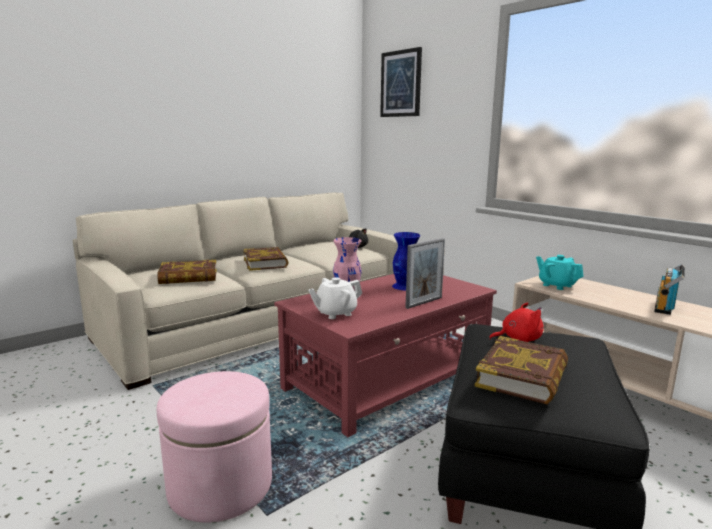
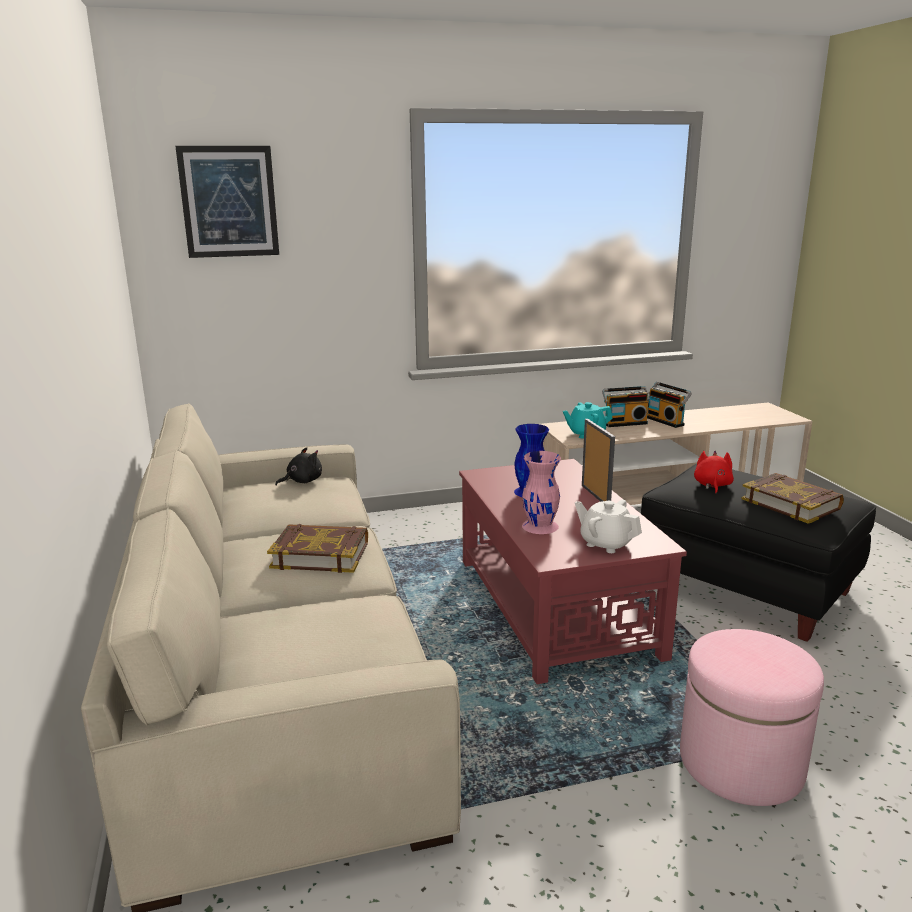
camera: 65 degrees left, 5 degrees up
(188, 277) = (341, 627): book -> none
(335, 313) = (606, 543): white teapot -> white teapot turned 135 degrees clockwise
(619, 294) = (624, 423): none -> radio

